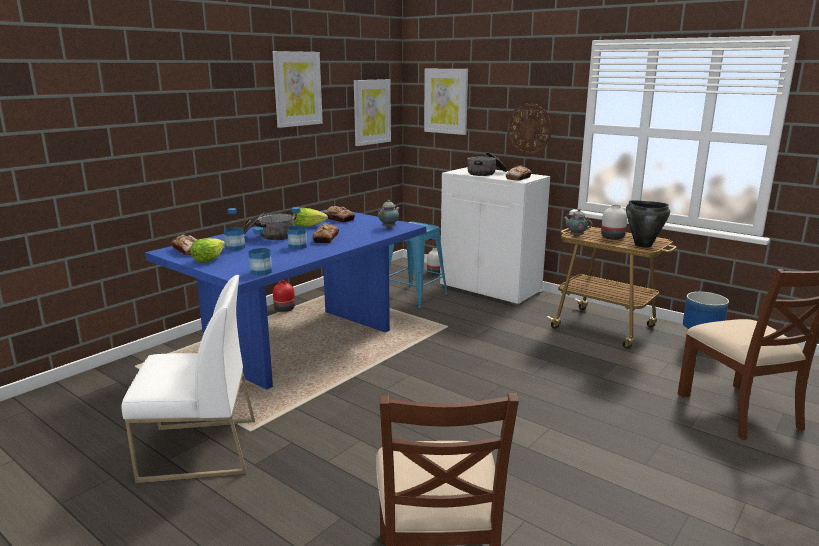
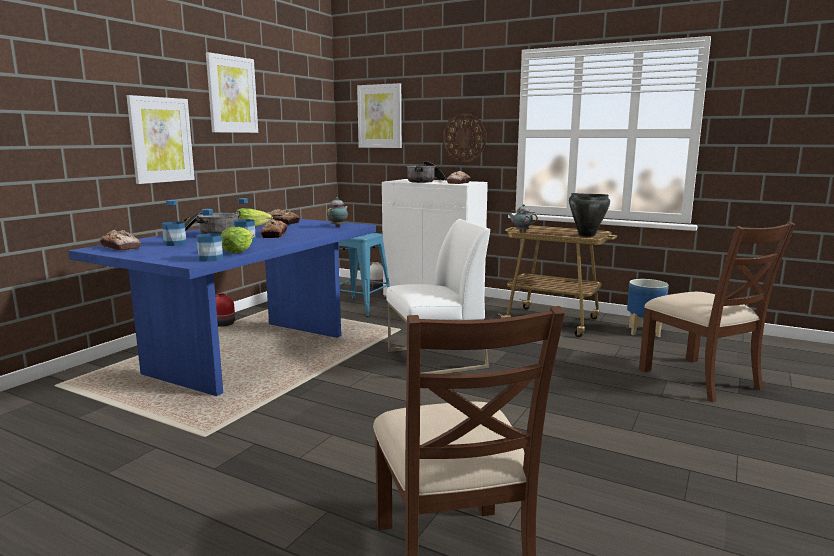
camera: 10 degrees left, 5 degrees down
(198, 450) = (144, 461): white chair -> white chair (436, 360)
(208, 259) = (146, 252): lettuce -> lettuce (238, 251)
(371, 112) = (306, 126): picture -> picture (161, 140)
(613, 237) = (556, 231): white vase -> none

